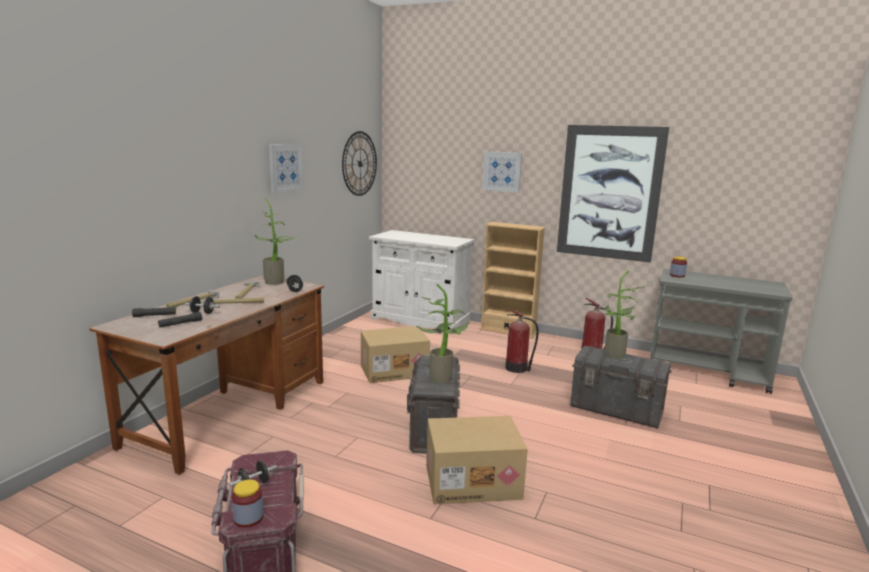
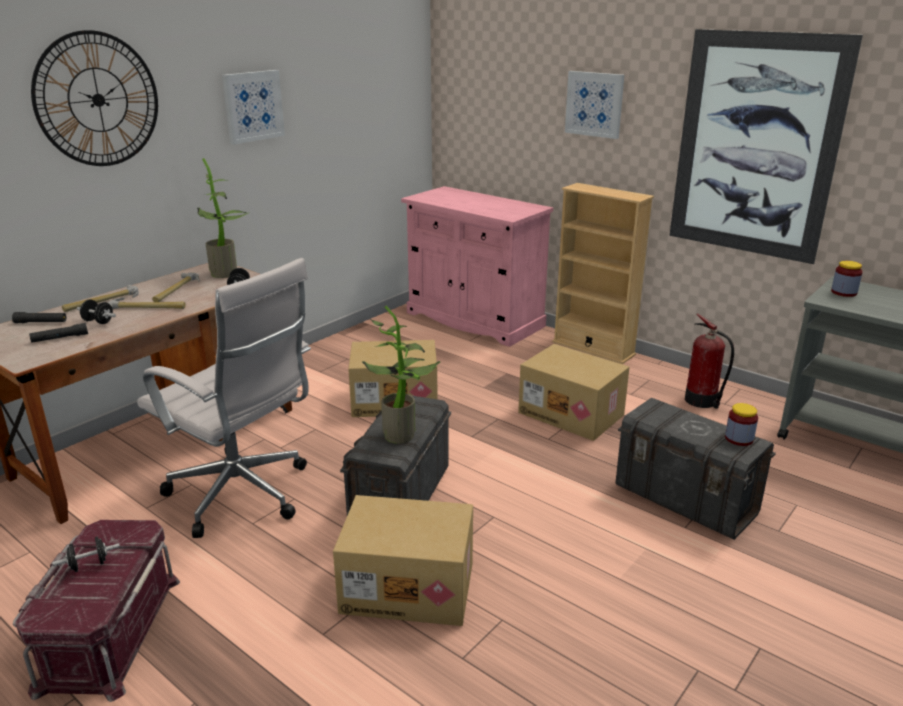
camera: 15 degrees right, 10 degrees up
(248, 518) = (55, 612): jar -> jar (739, 438)
(318, 439) = (243, 496): none -> white office chair
(359, 163) = (388, 90): wall clock -> wall clock (98, 100)
(420, 319) = (474, 319): white cabinet -> pink cabinet
(517, 368) = (572, 413): fire extinguisher -> cardboard box
(616, 356) = (688, 422): potted plant -> none

